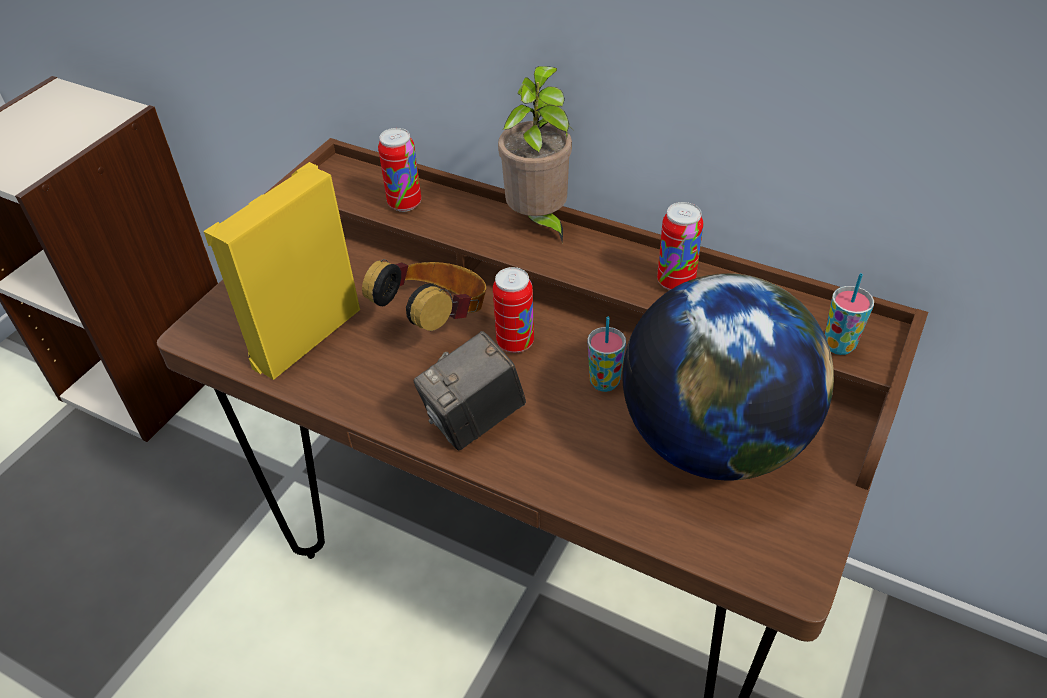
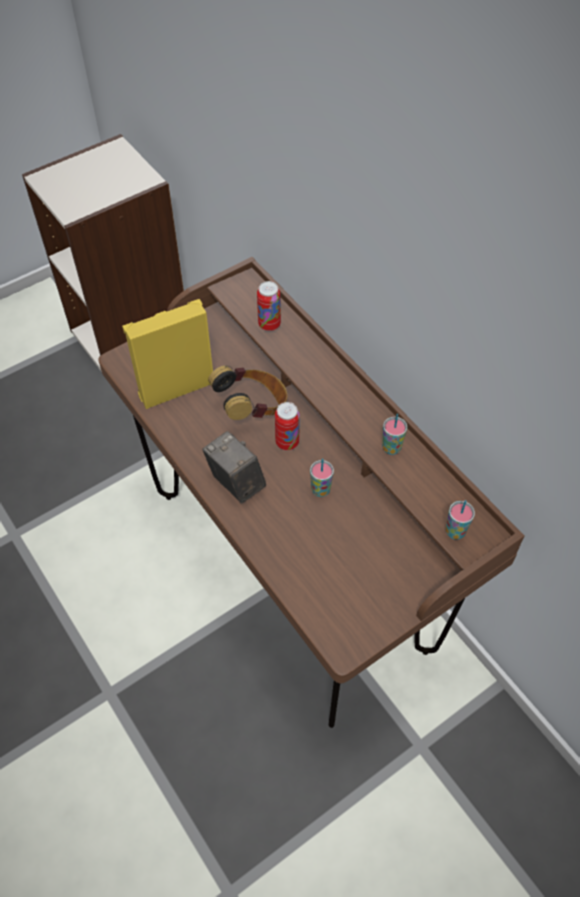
camera: 25 degrees right, 10 degrees up
(474, 421) = (236, 482): camera -> camera turned 60 degrees clockwise
(538, 222) = (339, 371): potted plant -> none
(675, 282) = (391, 448): can -> cup
(713, 441) = (356, 553): globe -> none

